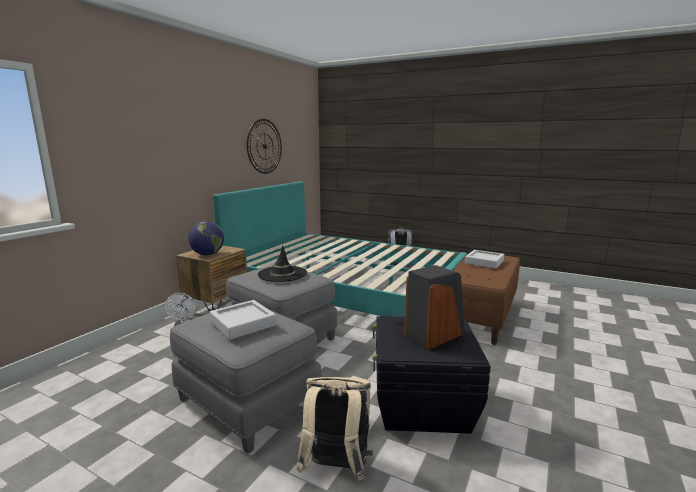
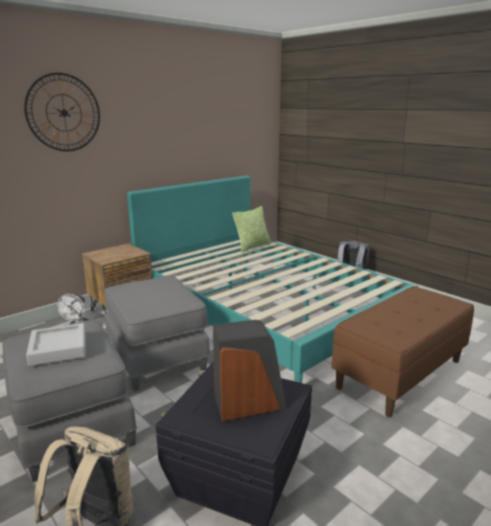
camera: 20 degrees right, 5 degrees up
(207, 254) = (108, 256): globe -> none
(264, 146) = (199, 137): wall clock -> wall clock (64, 113)
(282, 274) = (155, 291): black hat -> none
(317, 241) = (252, 246): none -> pillow
(484, 262) = (415, 305): grey tray -> none

